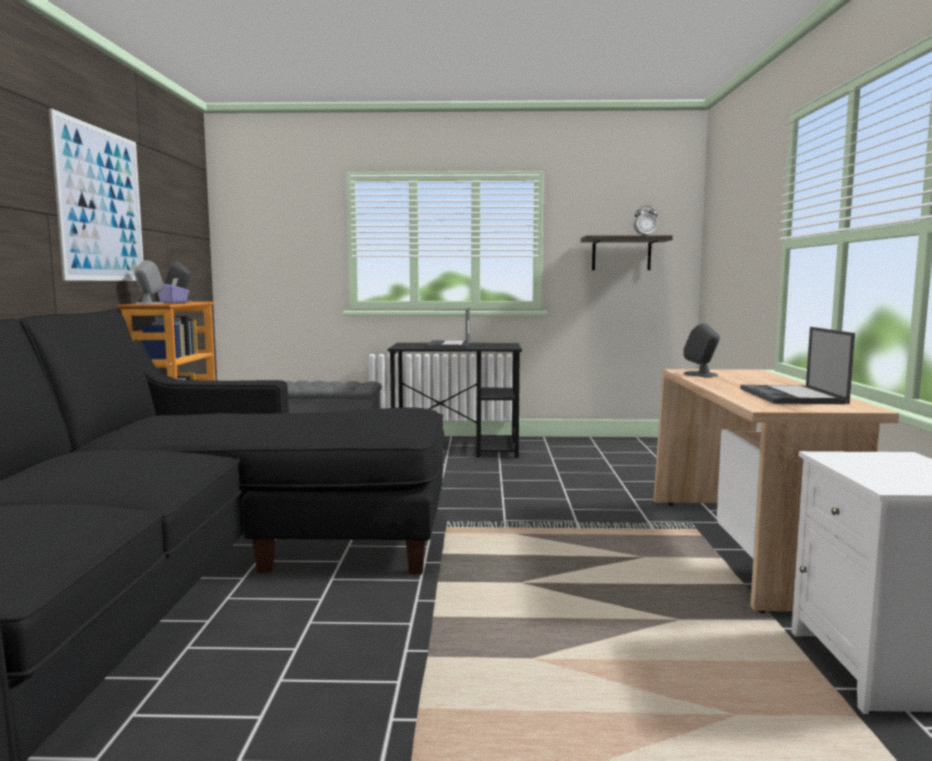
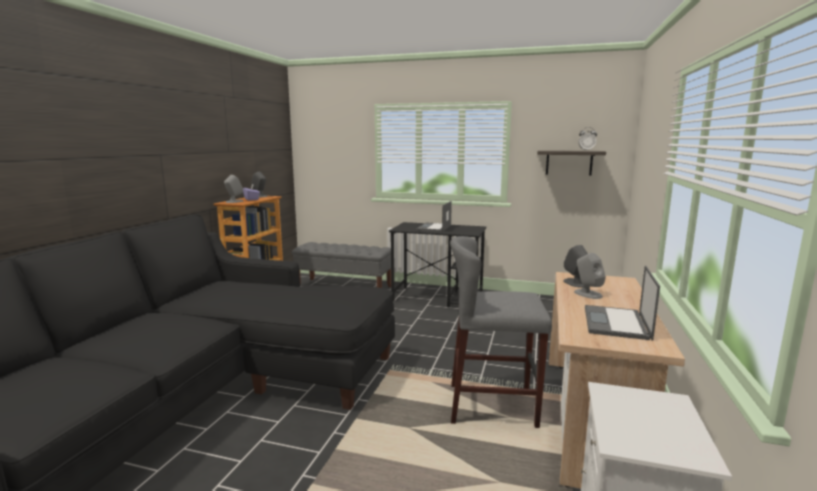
camera: 15 degrees right, 5 degrees up
(101, 205) = (201, 142): picture -> none
(613, 549) = (492, 405): none -> grey stool
(727, 380) = (587, 294): none -> grey speaker

